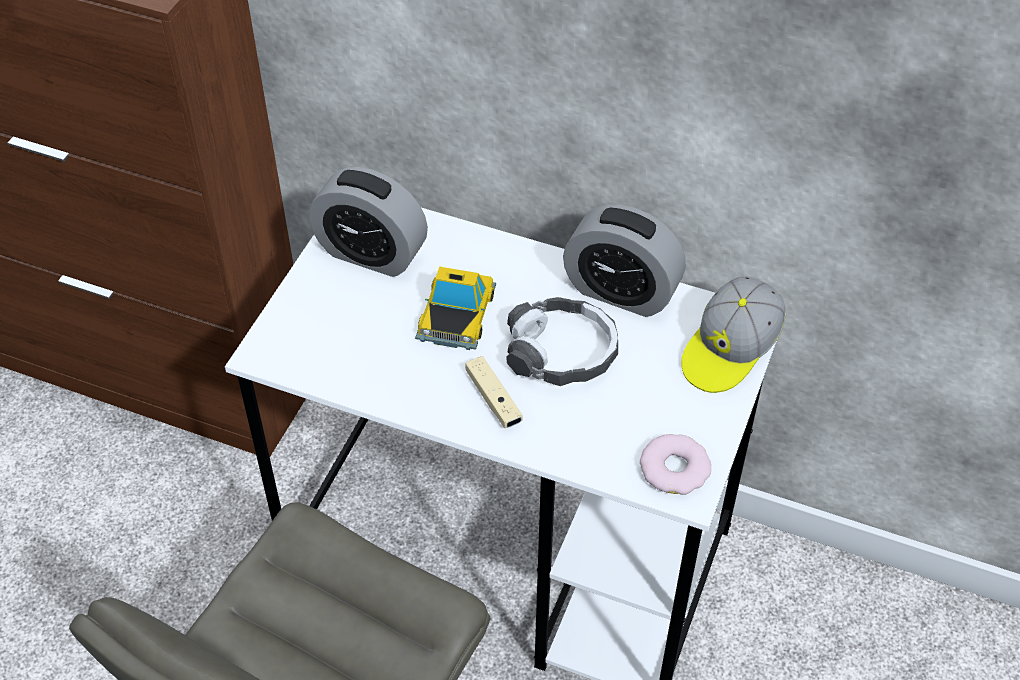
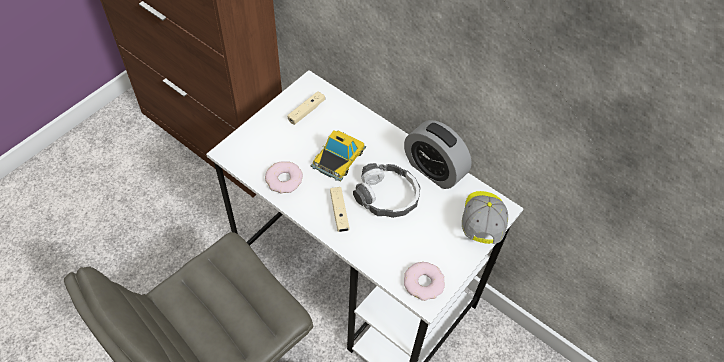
camera: 15 degrees right, 5 degrees up
(371, 253) = (306, 111): alarm clock -> beige game controller
(379, 372) = (284, 180): none -> donut
(729, 350) = (482, 221): cap -> cap turned 135 degrees clockwise

